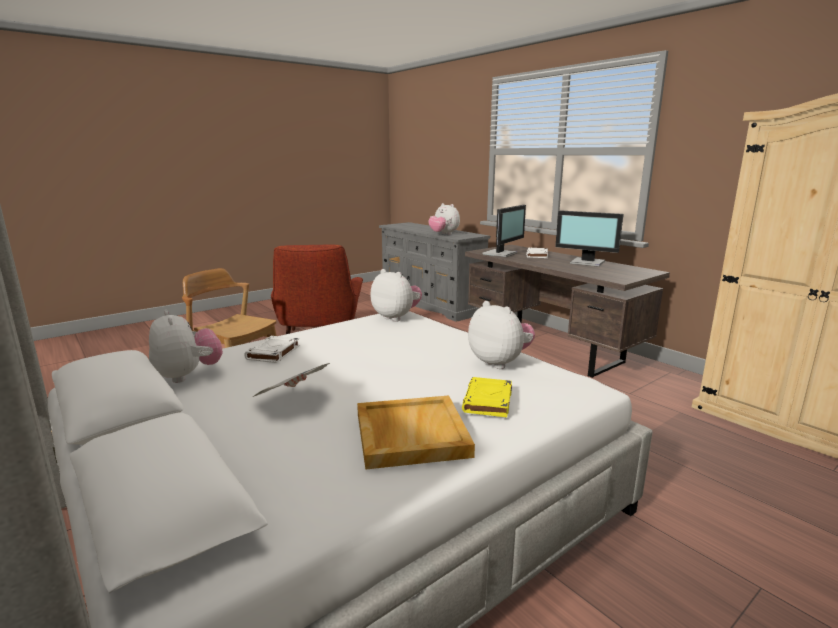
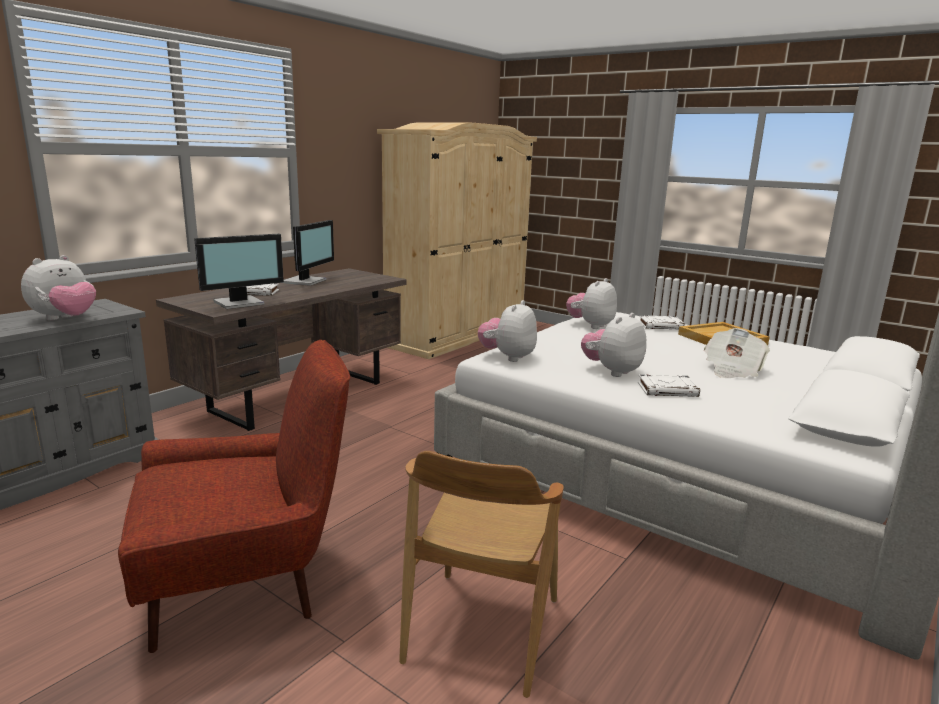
camera: 105 degrees left, 0 degrees up
(188, 375) = (762, 412): plush toy -> plush toy (612, 371)
(488, 401) = (661, 326): yellow book -> white book
(501, 253) = (240, 303): monitor -> monitor turned 120 degrees clockwise

